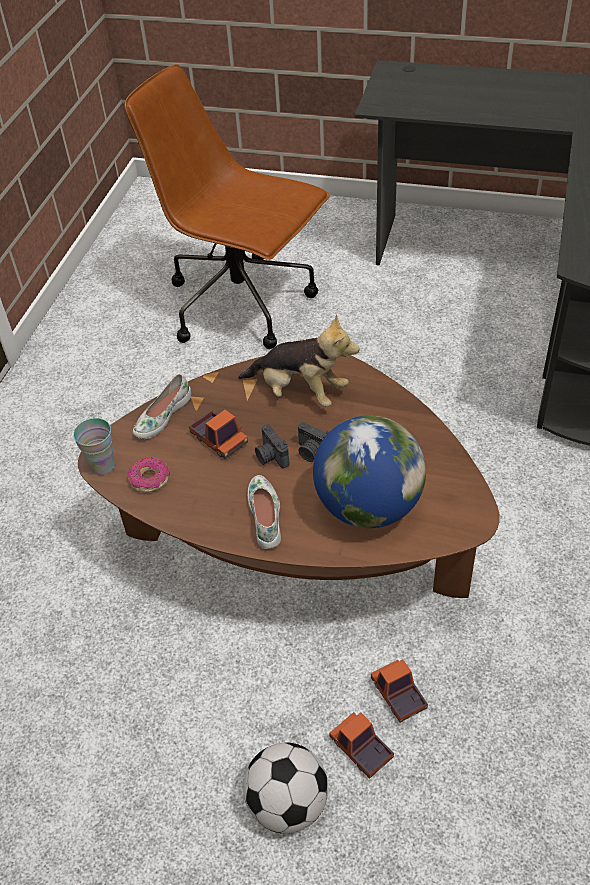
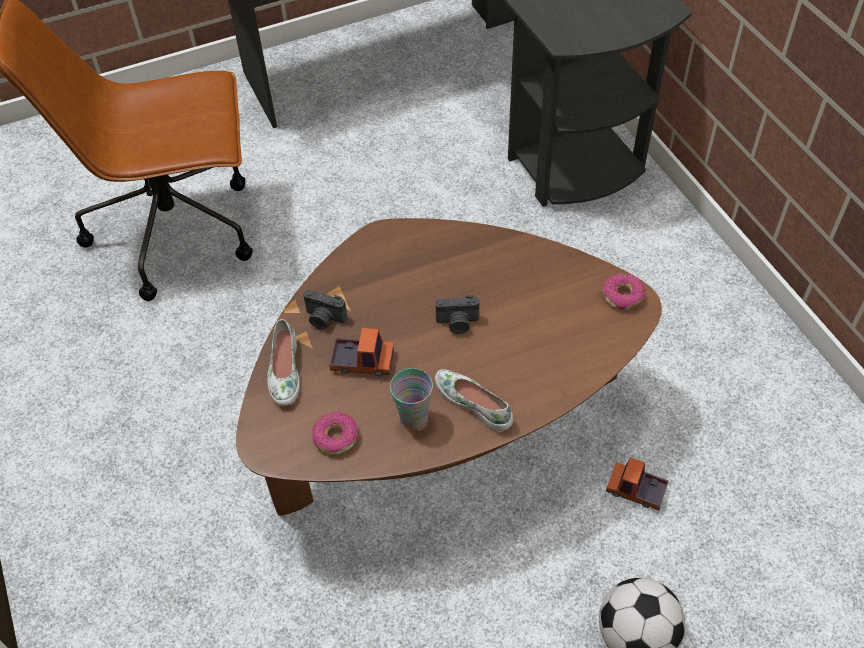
camera: 40 degrees left, 5 degrees up
(102, 466) = (276, 453): cup -> cup (413, 418)
(270, 457) = (425, 349): camera -> camera (324, 319)
(300, 392) = (390, 276): plush toy -> none
(361, 748) = (648, 552): toy truck -> none
(368, 507) = (549, 342): globe -> none
(466, 508) = (623, 296): none -> donut

